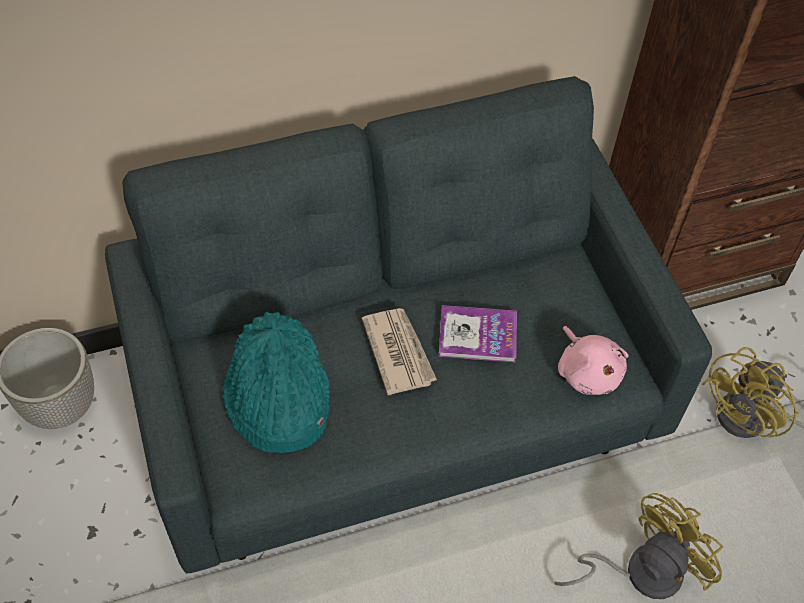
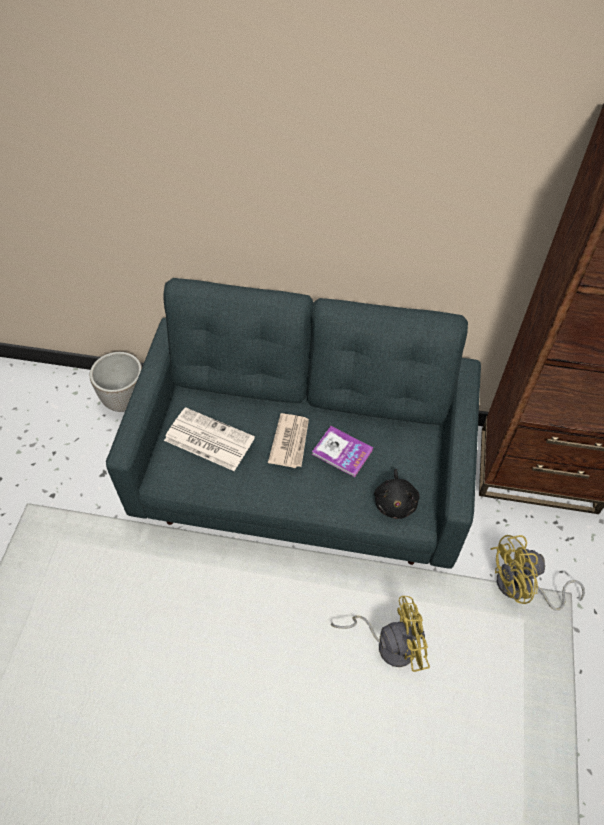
camera: 30 degrees right, 0 degrees up
(277, 400) = (208, 439): turquoise hat -> newspaper
(587, 371) = (395, 502): pink plush toy -> black plush toy

